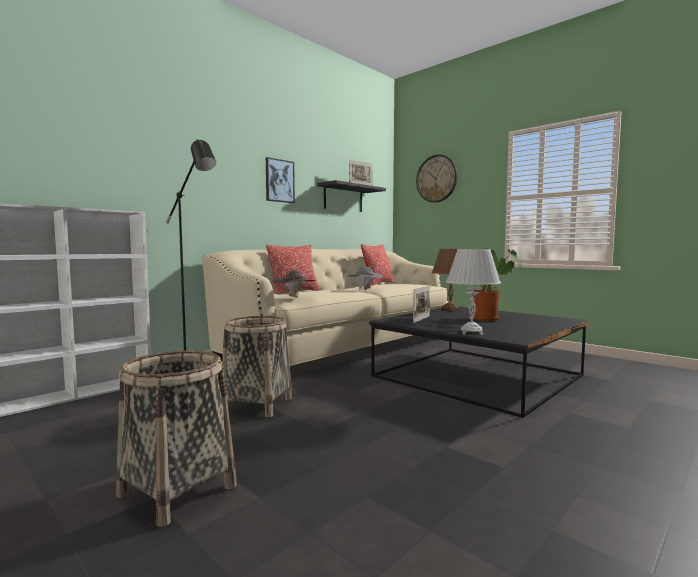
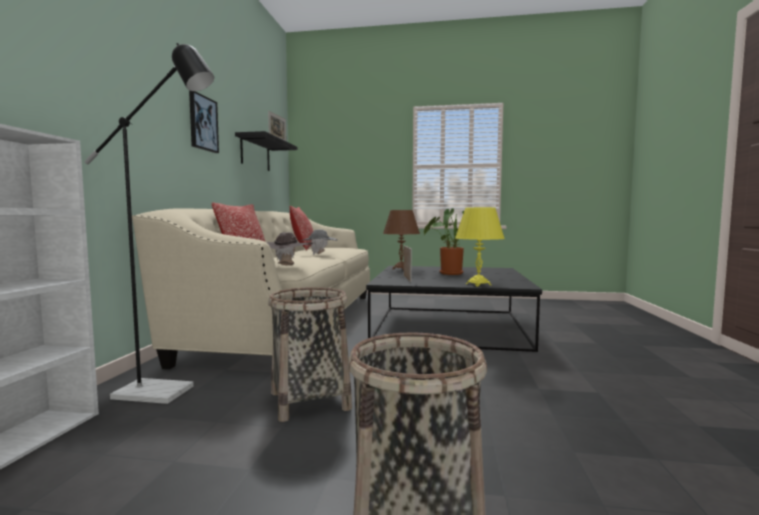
camera: 35 degrees left, 0 degrees up
(436, 178) = (340, 143): wall clock -> none
(471, 332) = (478, 284): white table lamp -> yellow table lamp

